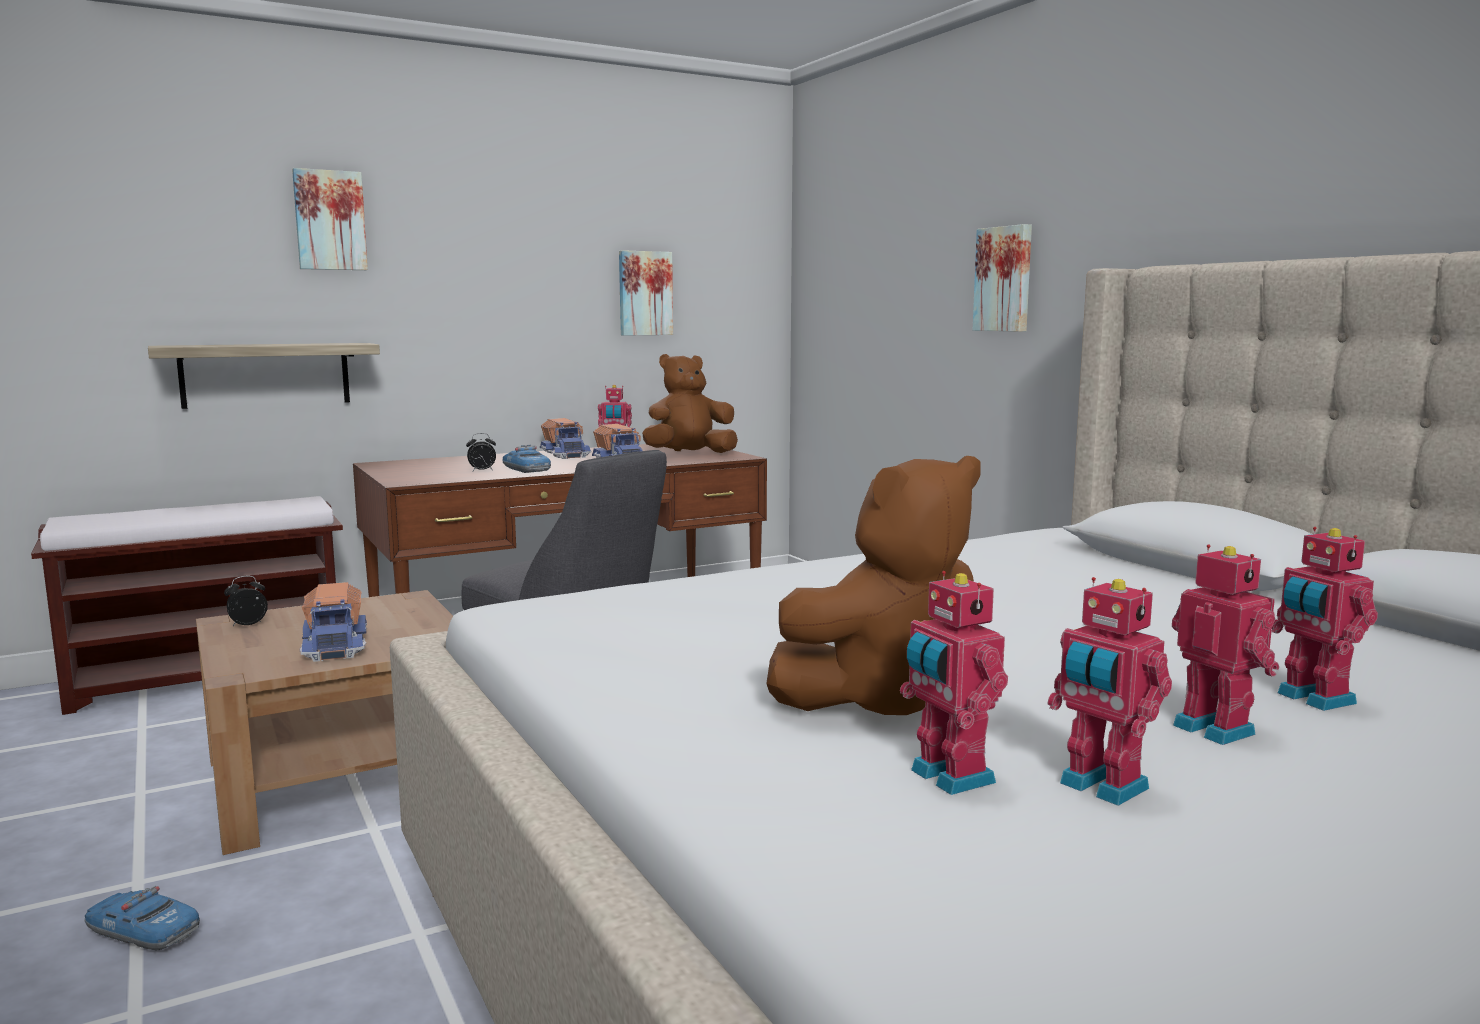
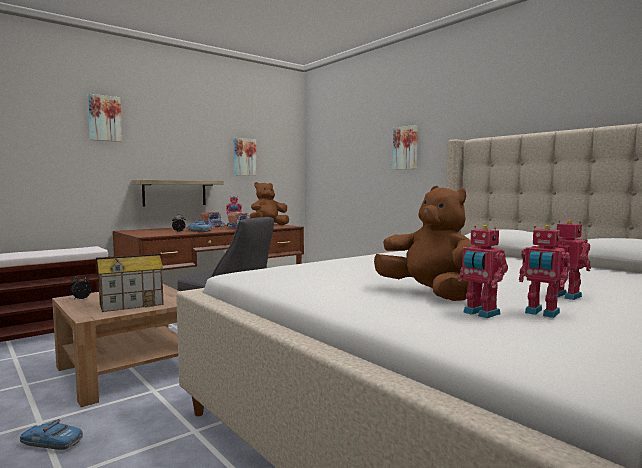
camera: 10 degrees left, 5 degrees down
(265, 374) = (72, 188): shelf -> shelf (174, 193)
(336, 645) = (131, 304): toy truck -> toy house
(884, 700) = (429, 294): brown plush toy -> brown plush toy turned 90 degrees counterclockwise
(1312, 699) = (591, 286): toy robot -> none

